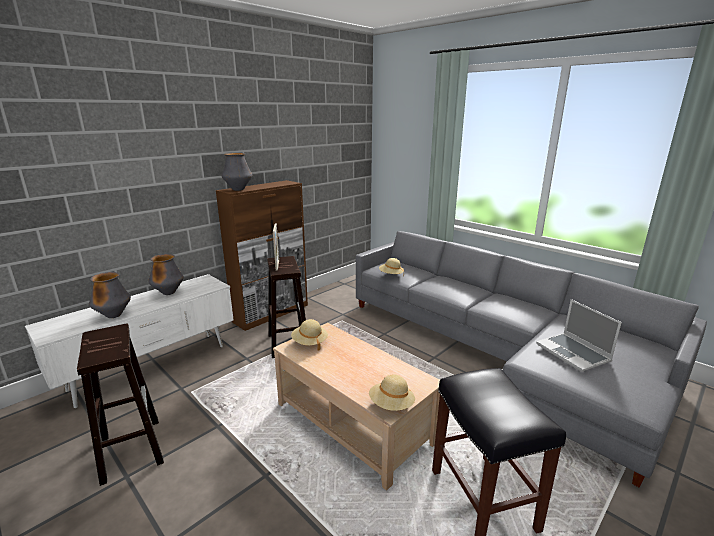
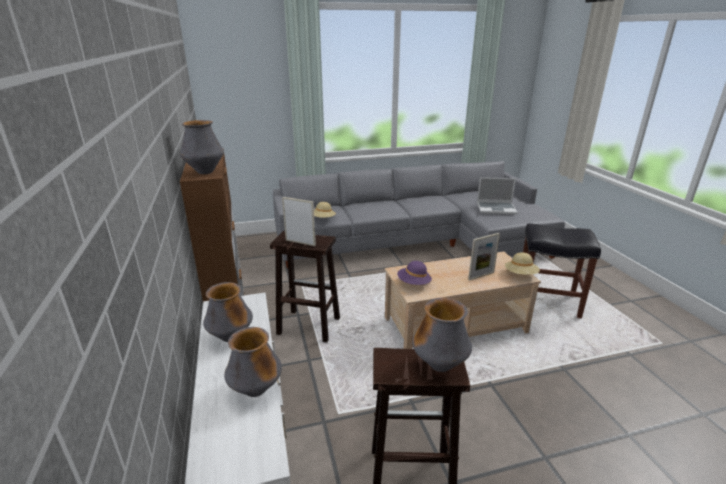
camera: 60 degrees left, 5 degrees up
(103, 351) = (439, 365): none -> vase
(309, 342) = (414, 283): beige hat -> purple hat
(360, 377) = (481, 276): none -> picture frame

